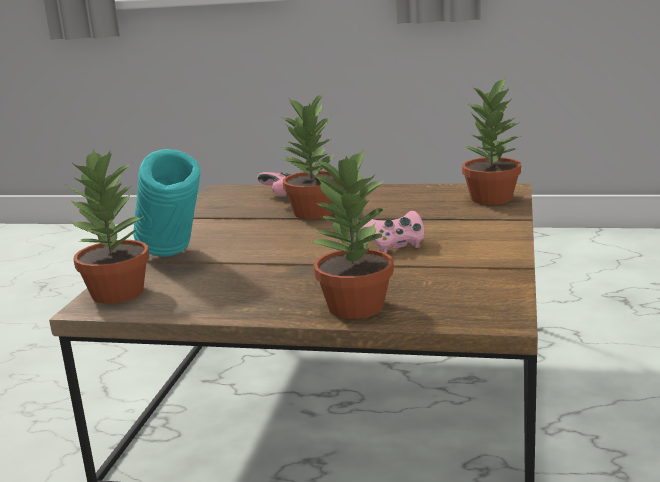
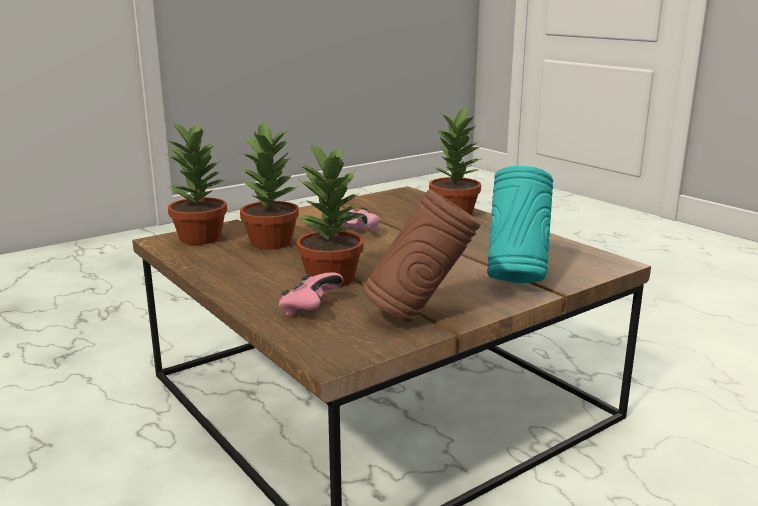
camera: 140 degrees left, 0 degrees up
(117, 294) = (588, 265): potted plant -> potted plant (272, 242)
(208, 216) = (419, 316): none -> brown vase

